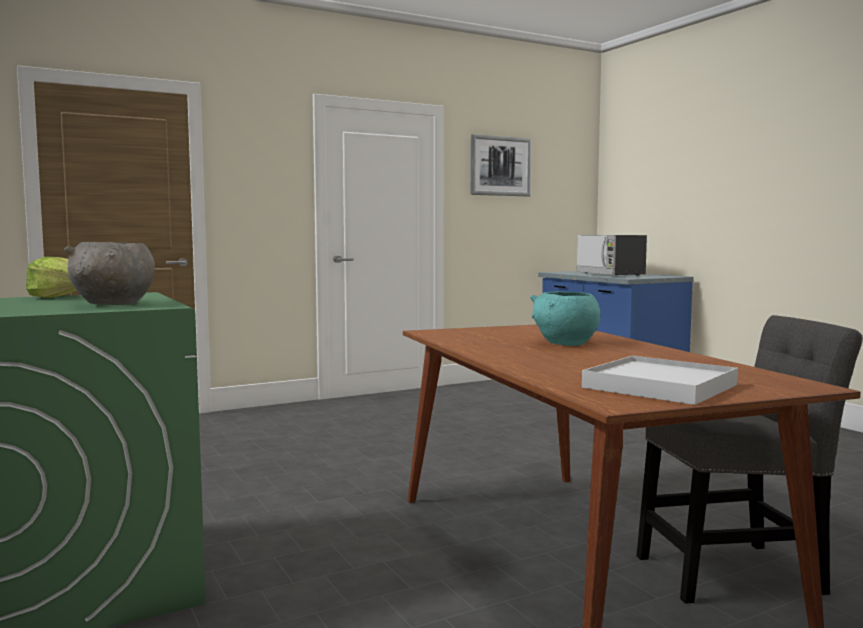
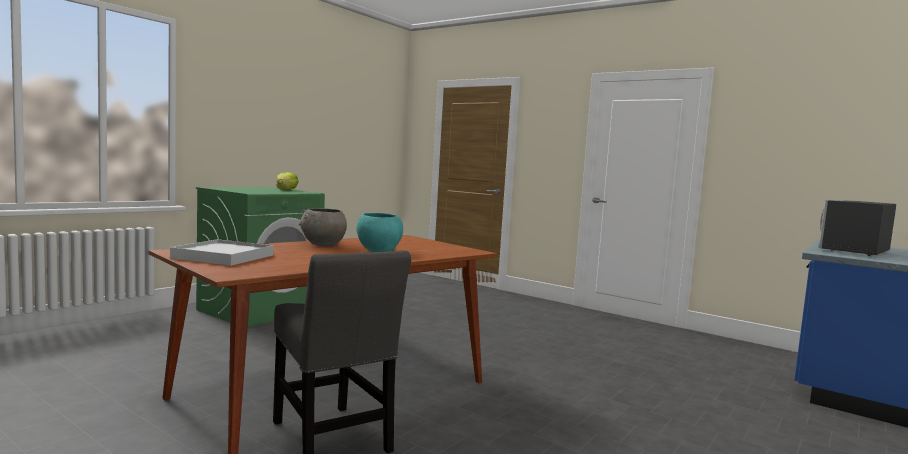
camera: 65 degrees right, 0 degrees up
(114, 304) = (256, 191): grey bowl -> grey bowl (323, 244)
(500, 166) = (782, 122): picture -> none

